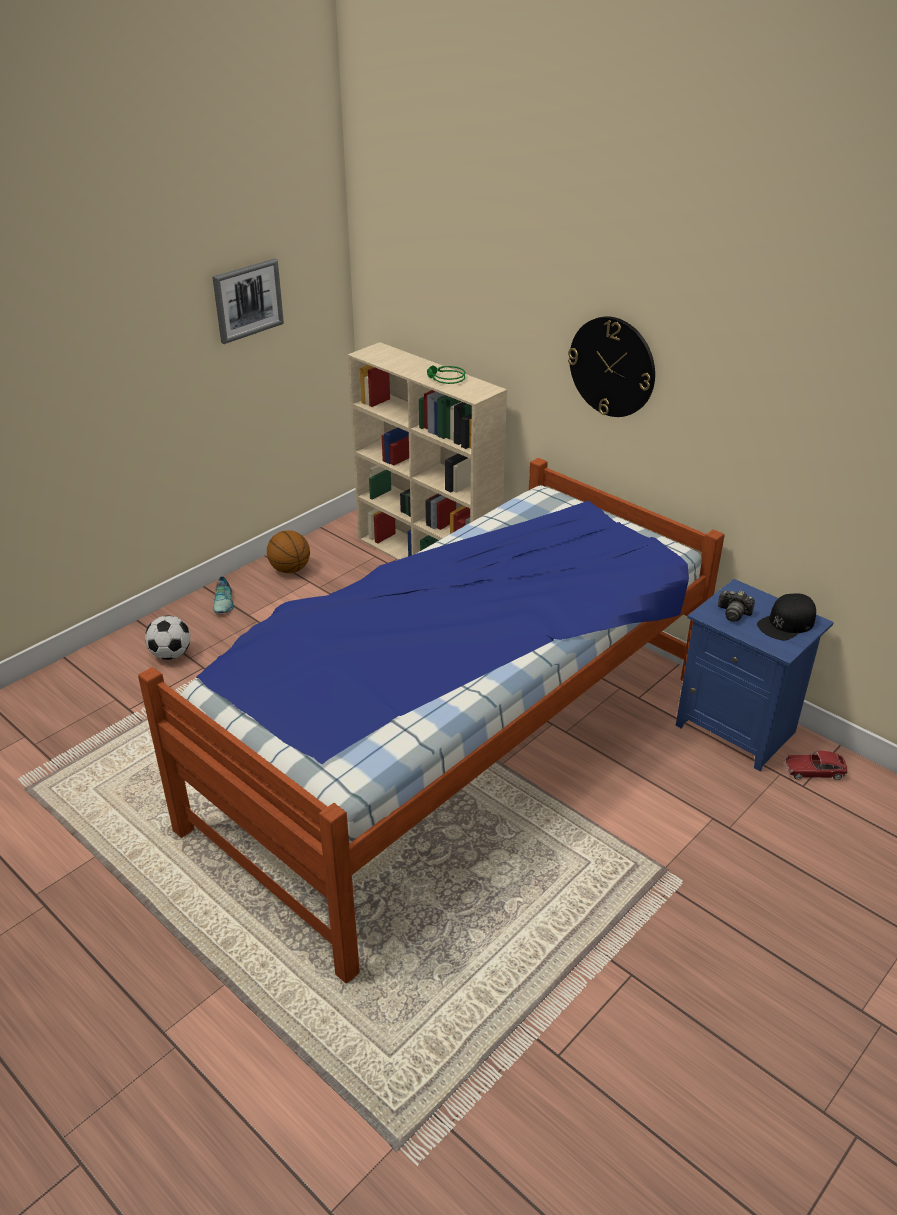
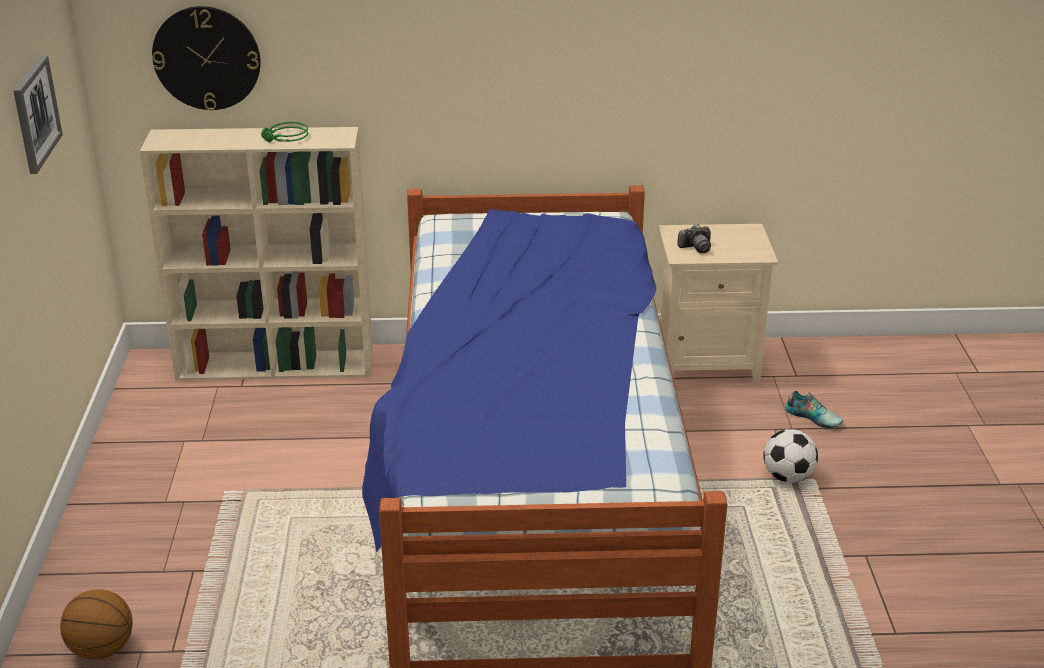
camera: 45 degrees left, 5 degrees down
(171, 654) = (137, 580): football -> football (788, 477)
(224, 602) = (117, 505): shoe -> shoe (813, 417)
(290, 569) = (143, 440): basketball -> basketball (101, 649)
(612, 366) = (487, 63): wall clock -> wall clock (207, 58)
(737, 728) = (706, 362): blue nightstand -> beige nightstand
(786, 623) = (737, 238): black cap -> none
(814, 771) = (790, 362): toy car -> none

